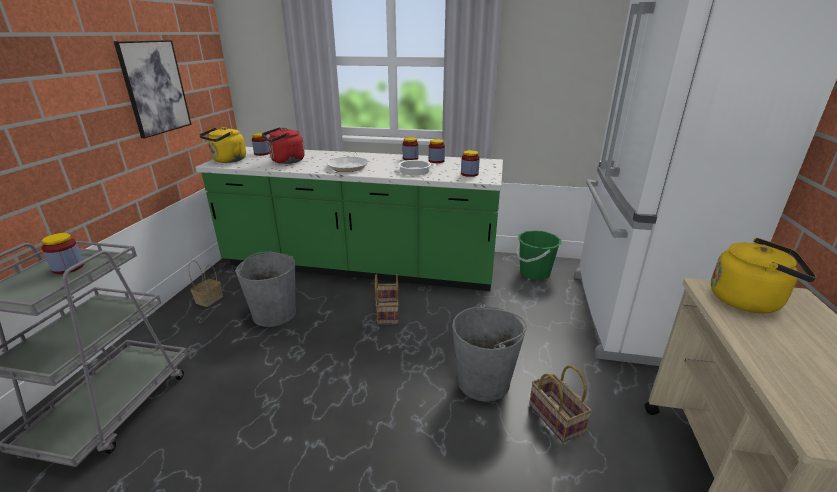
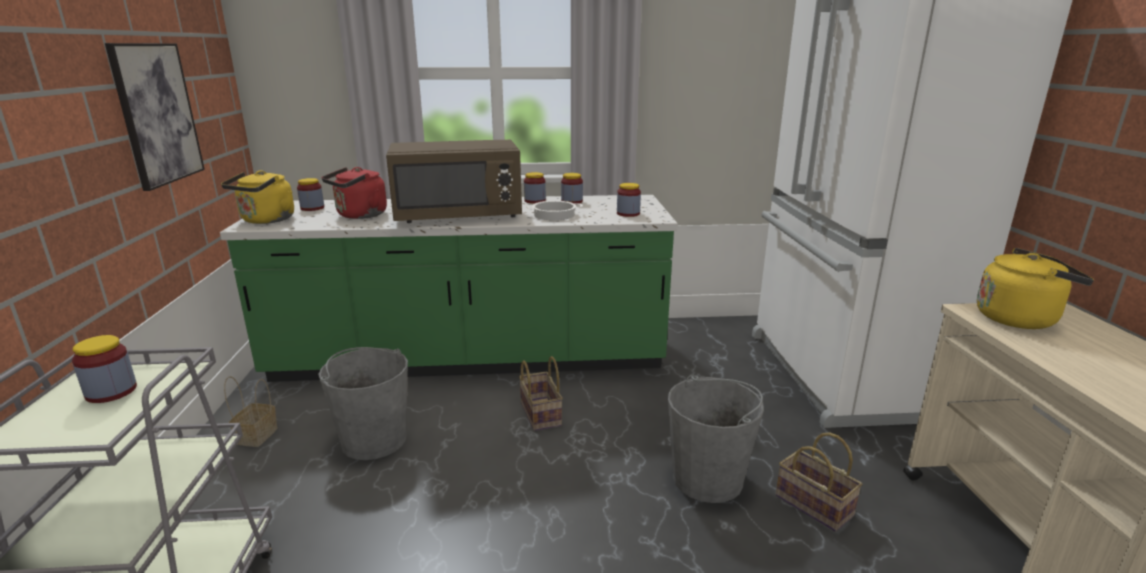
camera: 15 degrees left, 5 degrees down
(348, 166) = (459, 216): frying pan -> brown microwave
(534, 273) = (703, 338): green bucket -> none

